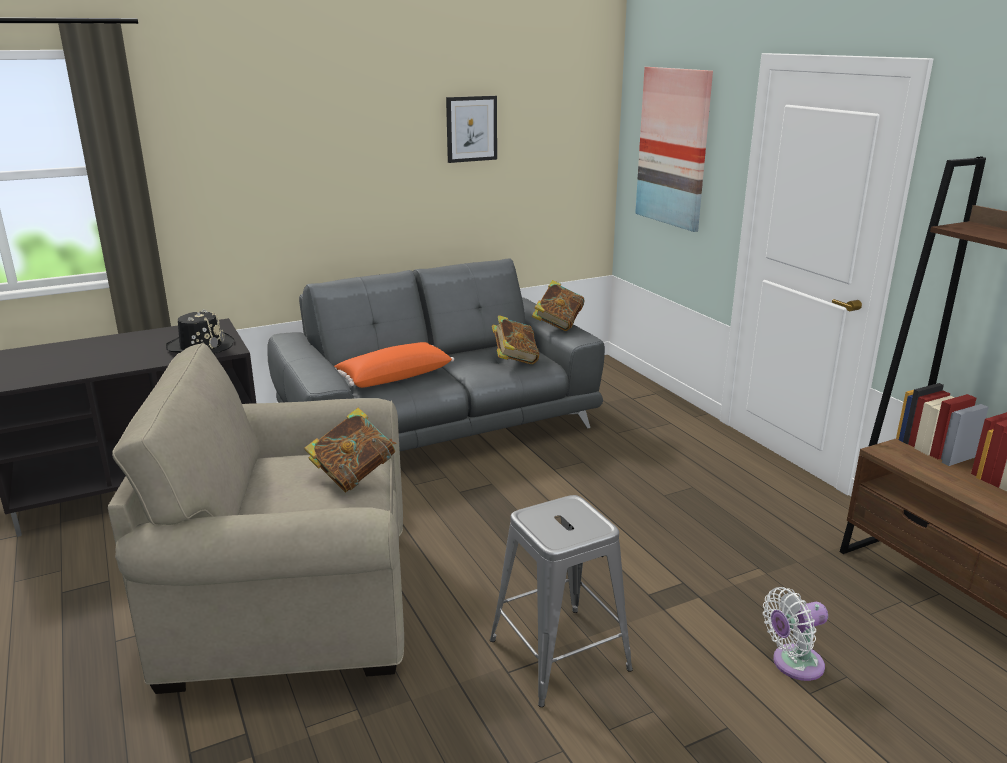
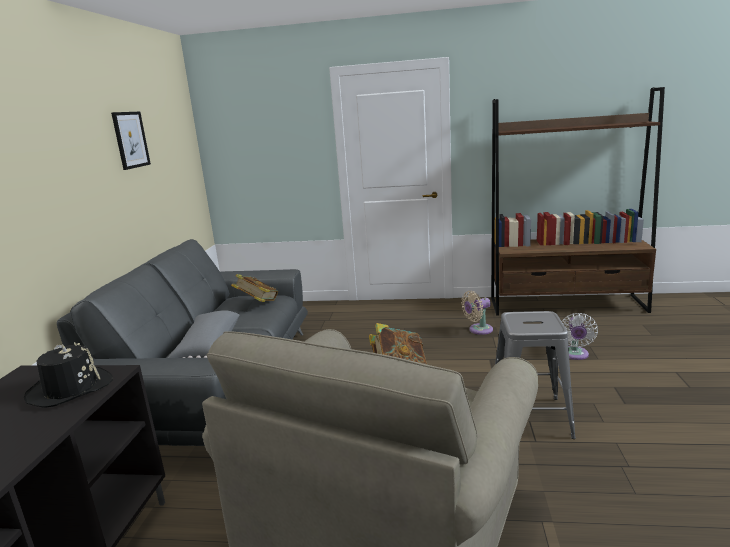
camera: 55 degrees left, 5 degrees down
(394, 377) = (207, 348): orange pillow -> grey pillow
(558, 324) = (255, 273): book -> none
(673, 147) = (261, 139): picture -> none
(764, 548) = (478, 330): none -> beige fan

